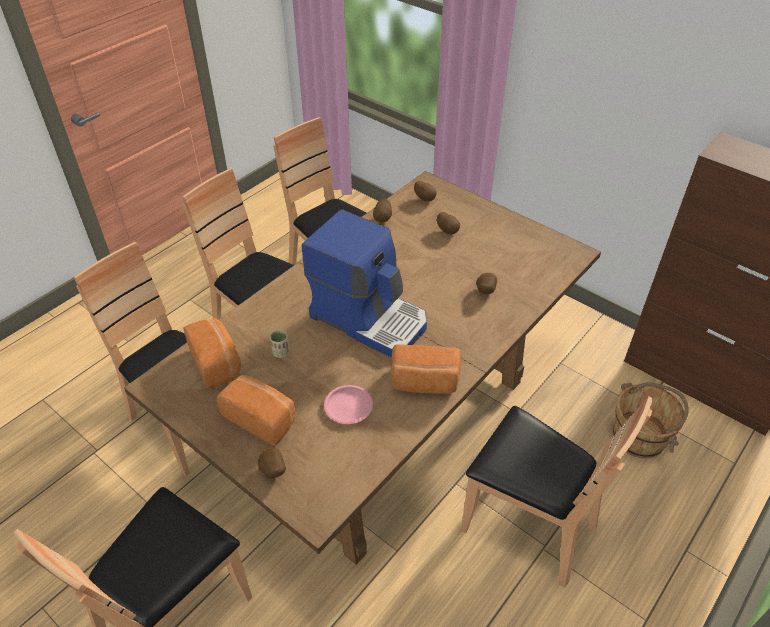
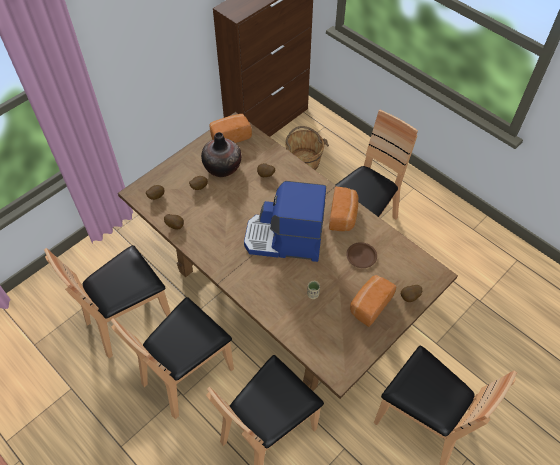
camera: 85 degrees left, 10 degrees up
(217, 362) = (320, 334): bread -> bread (230, 136)
(348, 407) = (361, 257): pink plate -> brown plate
(369, 318) = (284, 241): coffee machine -> coffee machine turned 120 degrees counterclockwise
(488, 248) = (222, 167): none -> vase

